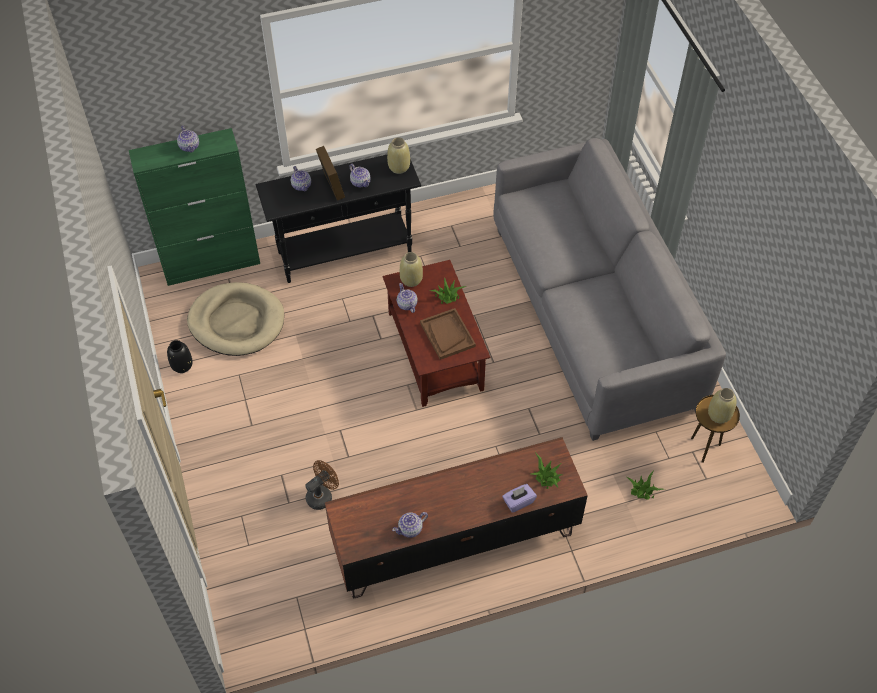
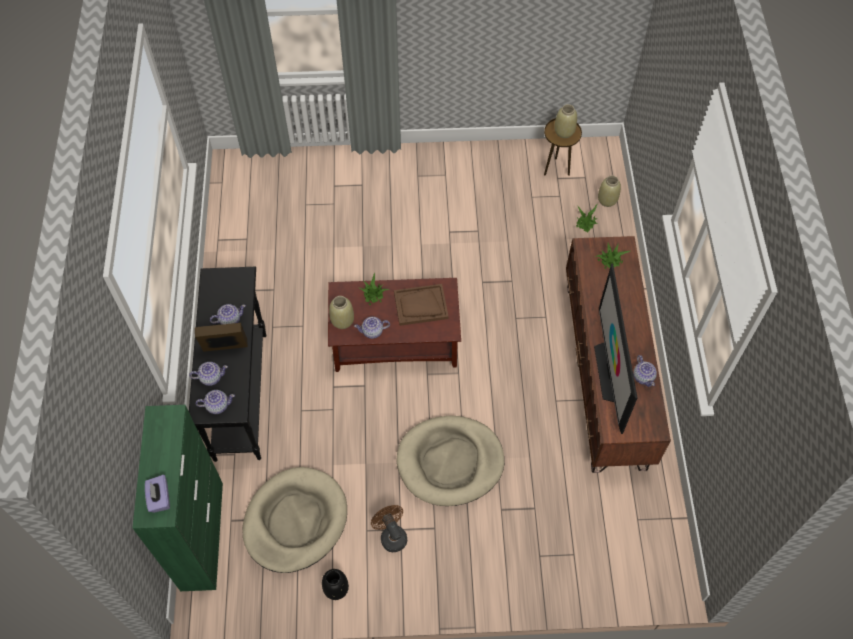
camera: 75 degrees left, 5 degrees up
(189, 146) = (157, 456): teapot -> teapot (217, 405)
(319, 423) = (450, 462): none -> beige dog bed
(322, 495) = (533, 475): brown fan -> brown fan (391, 535)
(399, 167) = (223, 280): beige vase -> beige vase (607, 200)
(407, 498) = (611, 372): none -> television
(518, 502) = (631, 287): purple tissue box -> purple tissue box (159, 498)
(593, 316) = (397, 205): grey sofa -> none

